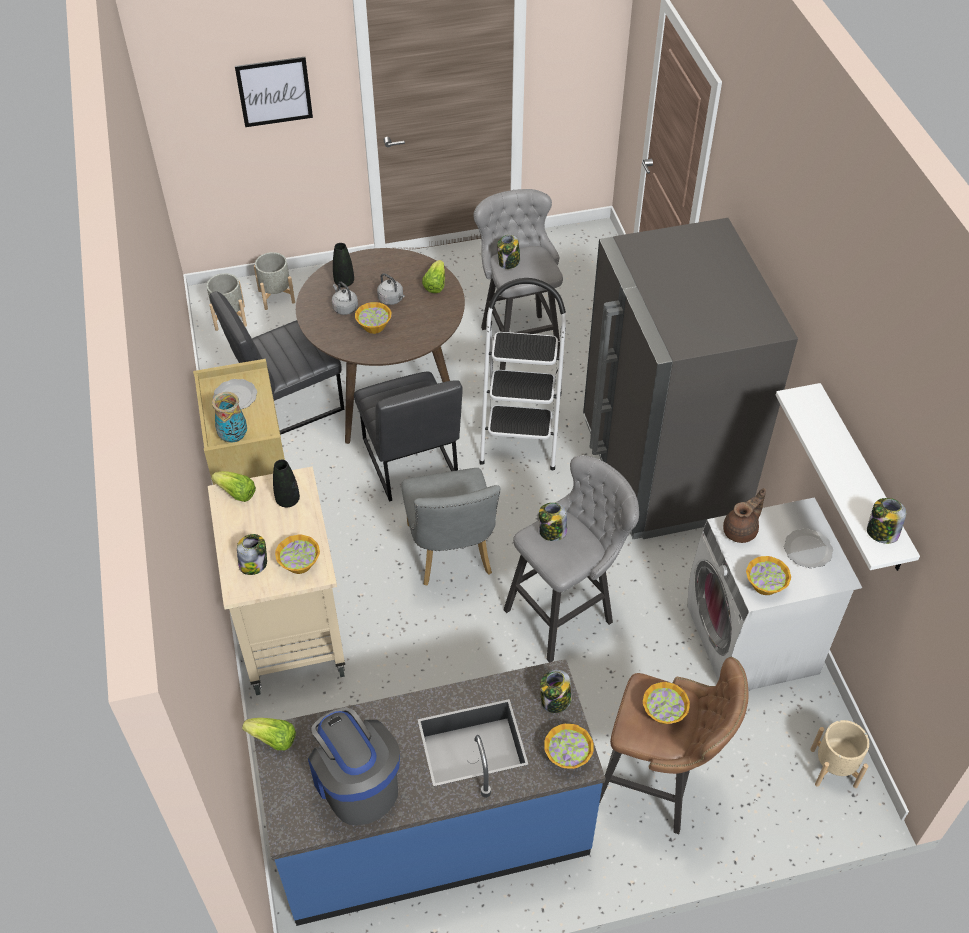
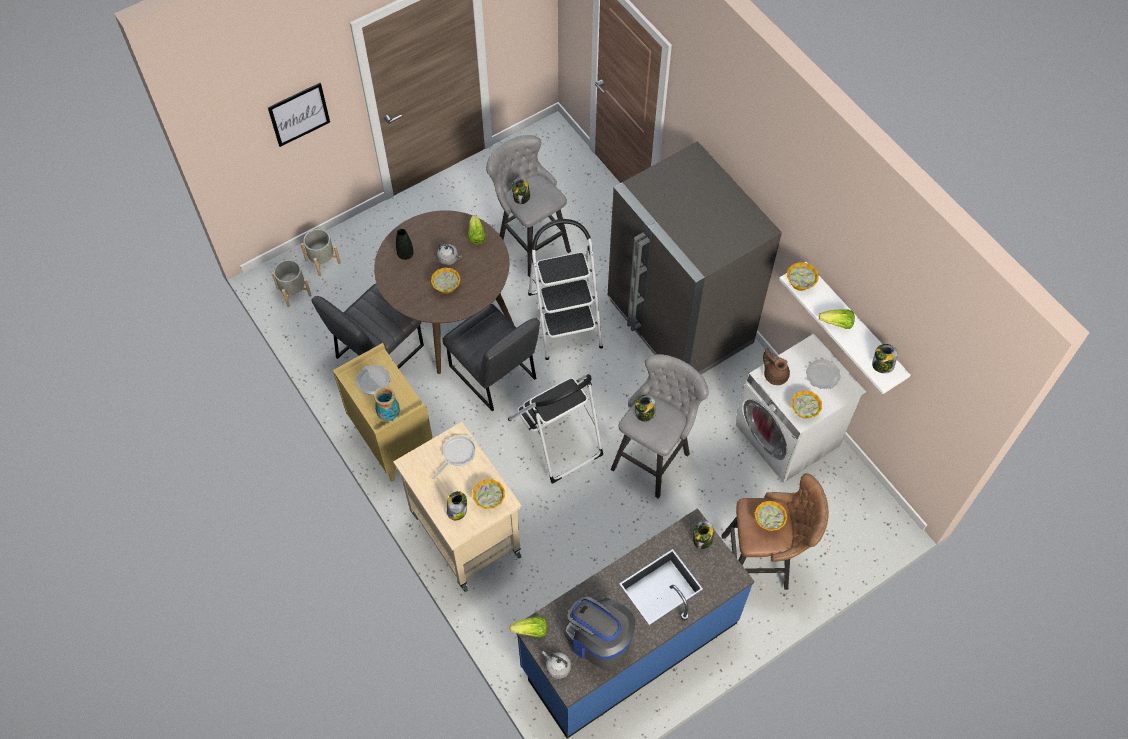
camera: 20 degrees left, 10 degrees up
(236, 493) = (417, 460): lettuce -> lettuce (837, 324)
(288, 500) = (457, 454): black vase -> frying pan
(344, 307) = (416, 277): grey kettle -> grey kettle (557, 667)
(451, 555) = (556, 439): grey chair -> step ladder
(568, 755) = (725, 574): bowl -> bowl (800, 283)
(741, 530) = (774, 374): brown teapot -> brown teapot turned 75 degrees counterclockwise
(833, 767) = (869, 509): beige planter -> none

